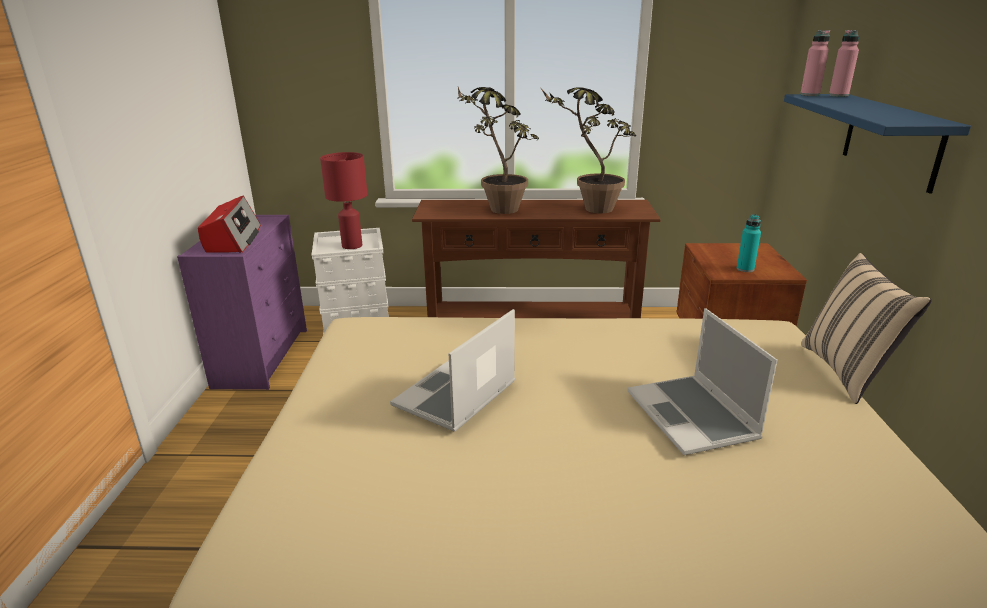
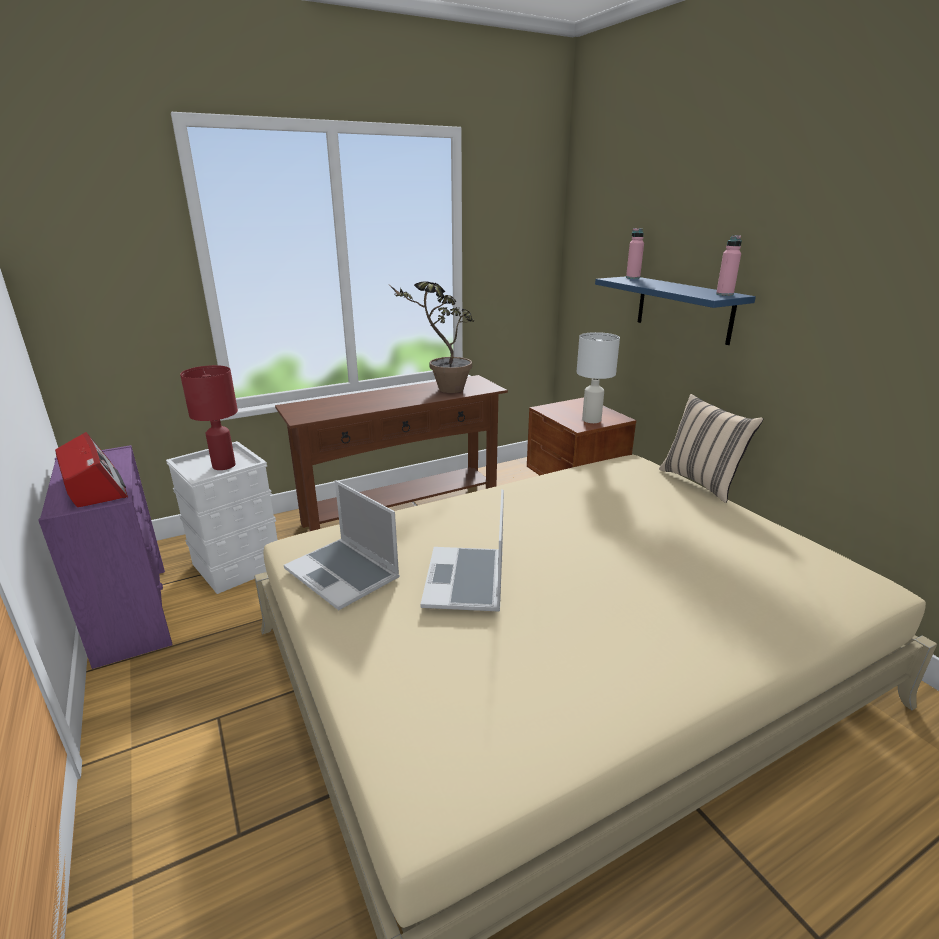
camera: 30 degrees left, 0 degrees up
(496, 207) = (360, 401): potted plant -> none
(693, 417) = (649, 541): laptop -> laptop (344, 574)
(745, 269) = (591, 420): turquoise bottle -> white table lamp
(809, 95) = (614, 278): pink bottle -> pink bottle (724, 294)

